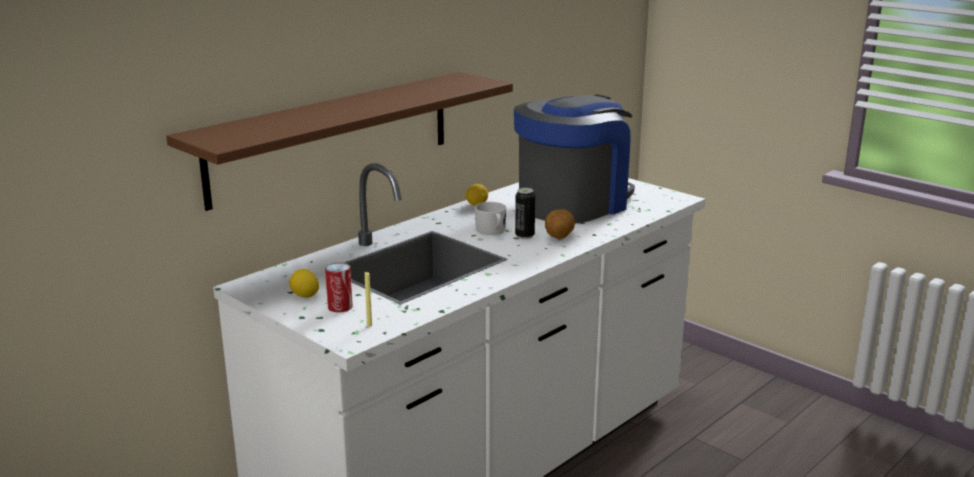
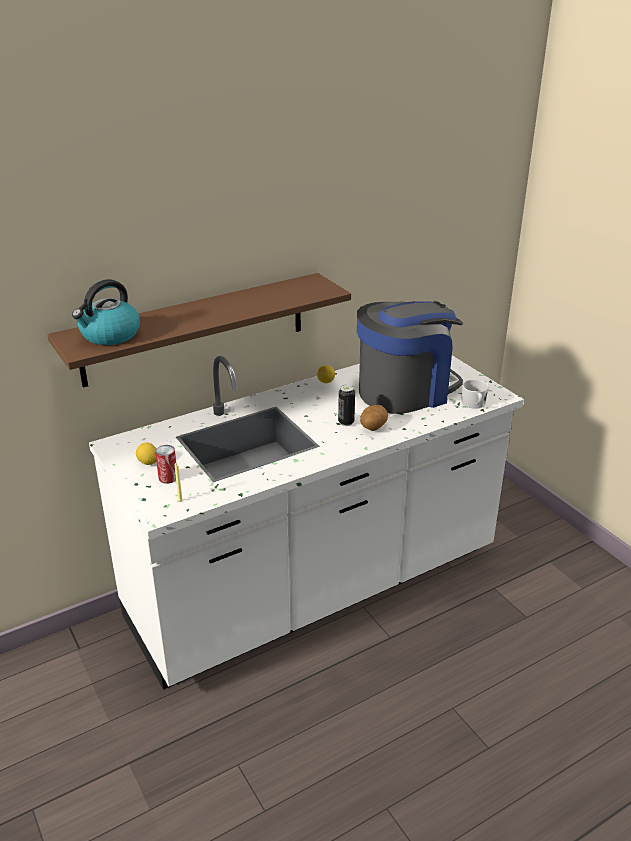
camera: 15 degrees right, 10 degrees up
(251, 130) = (110, 335): none -> kettle
(492, 231) = (323, 413): white mug -> white mug (474, 404)

